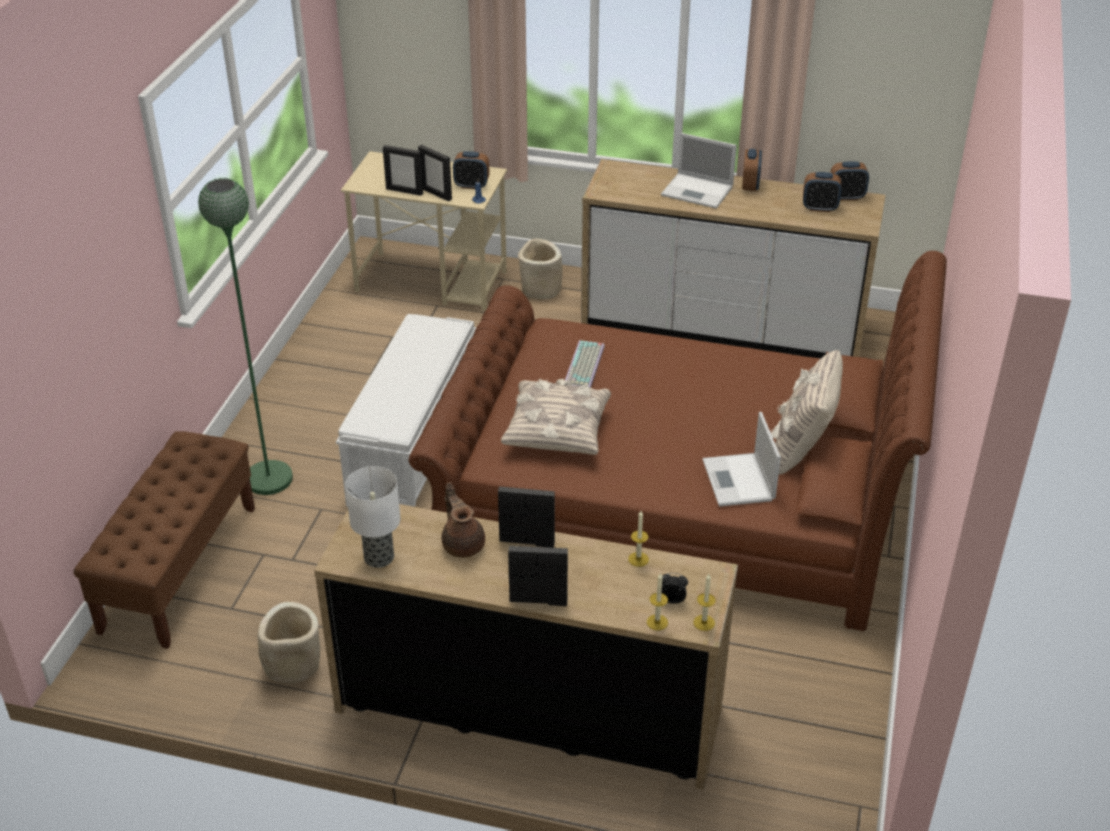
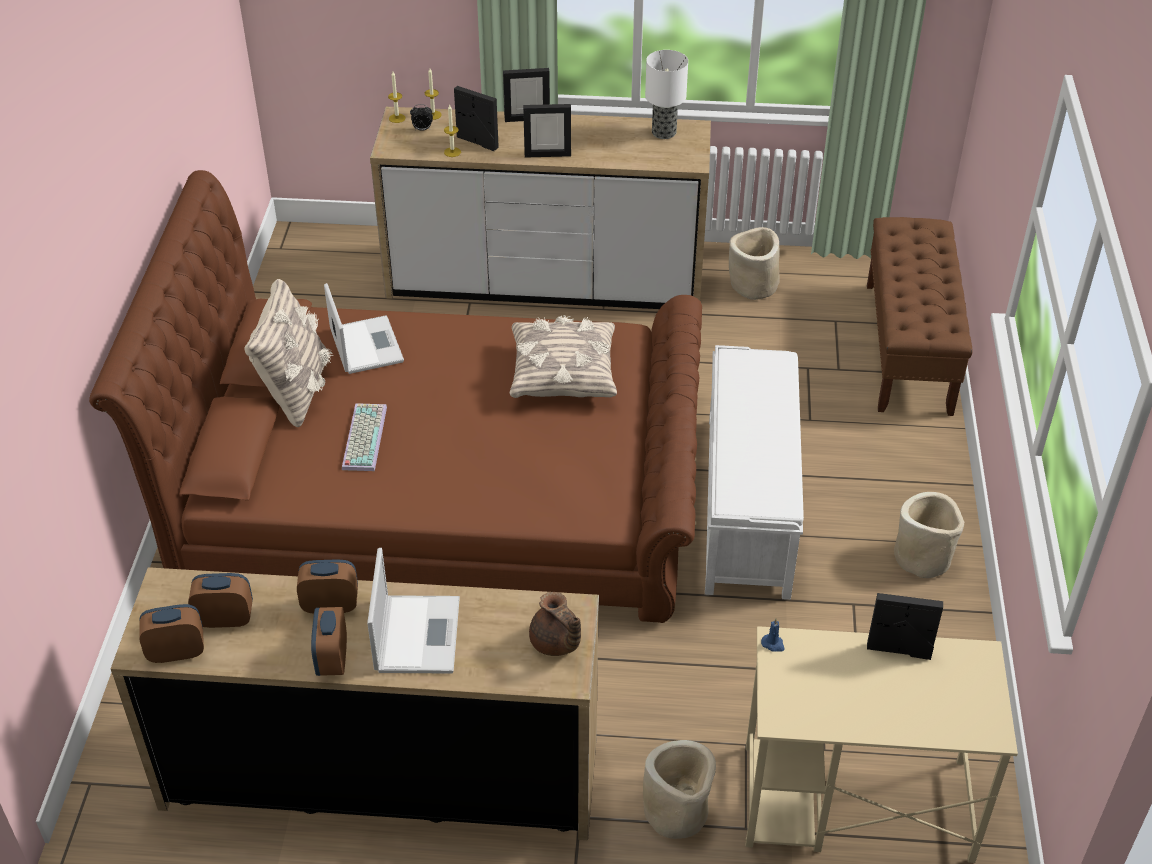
camera: 170 degrees right, 5 degrees up
(268, 479) = (886, 445): green floor lamp -> none
(299, 395) = (923, 558): none -> beige planter
(436, 193) = (845, 651): picture frame -> picture frame (477, 142)
(463, 544) = (600, 148): brown teapot -> brown teapot (556, 643)
(471, 185) = (798, 680): alarm clock -> alarm clock (330, 605)
(585, 367) = (549, 456): keyboard -> keyboard (363, 437)
(698, 191) = (417, 633): laptop -> laptop turned 75 degrees clockwise

